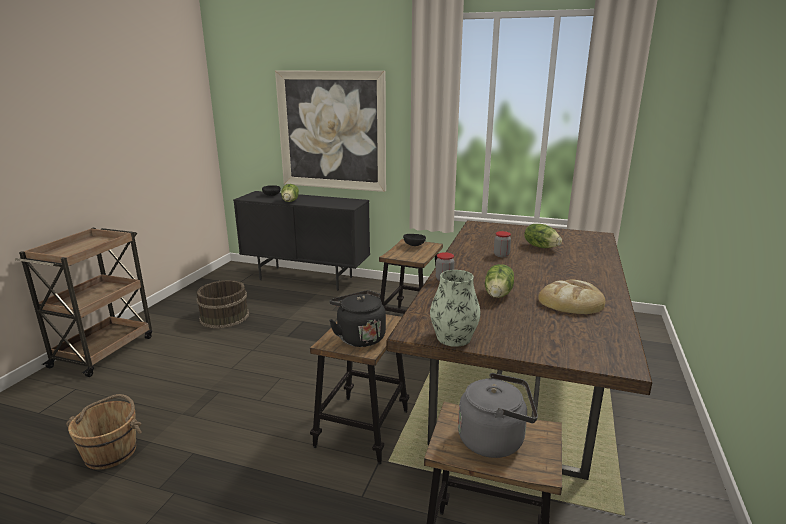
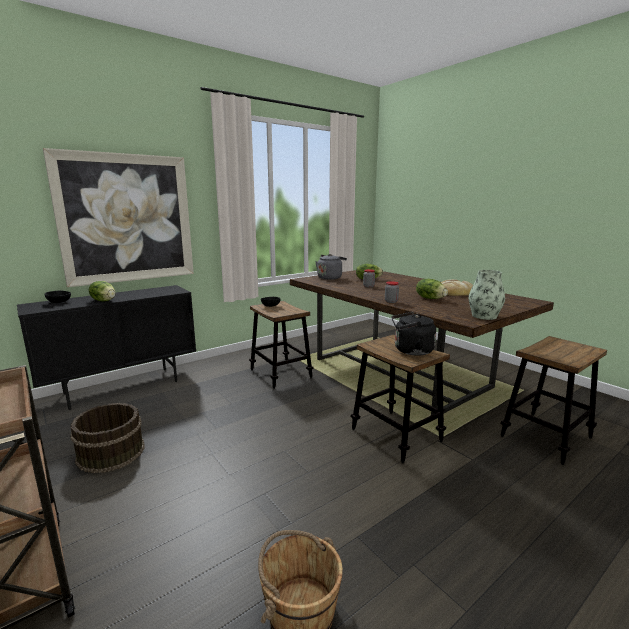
camera: 55 degrees left, 5 degrees down
(495, 440) = (561, 351): grey kettle -> grey kettle (330, 278)

